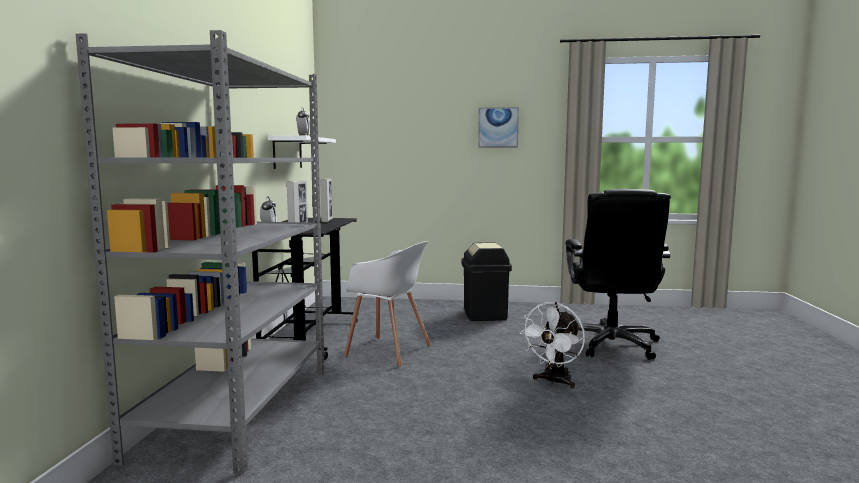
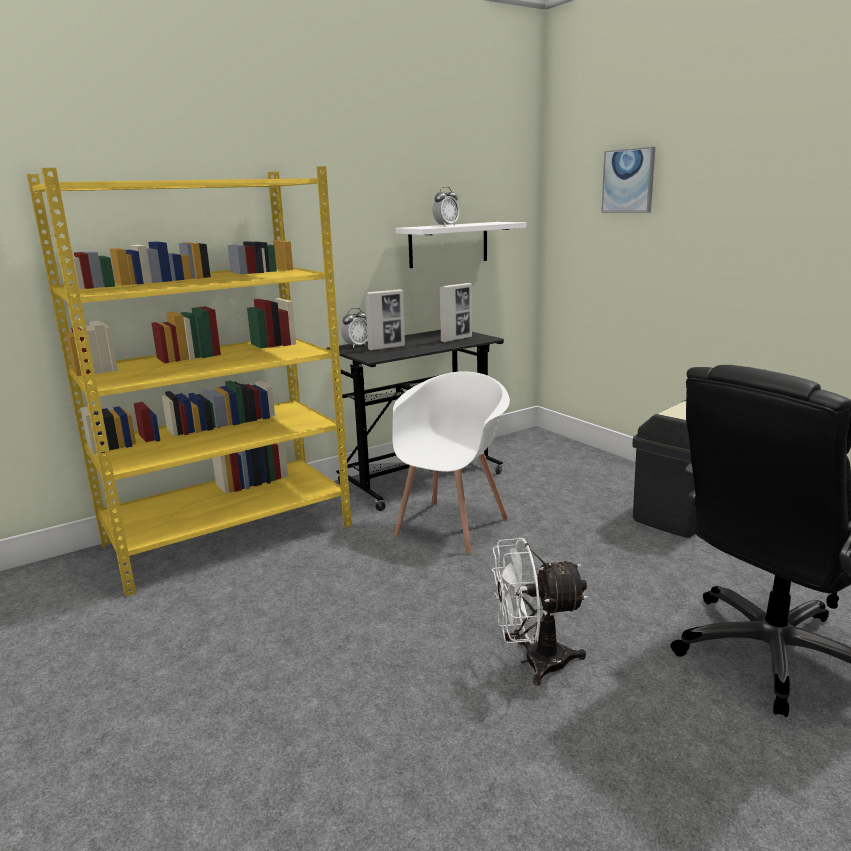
camera: 50 degrees right, 10 degrees up
(238, 410) = (229, 535): grey bookcase -> yellow bookcase
(389, 351) = (452, 526): white chair -> white chair turned 135 degrees counterclockwise
(498, 127) = (780, 199): picture -> picture (628, 181)

